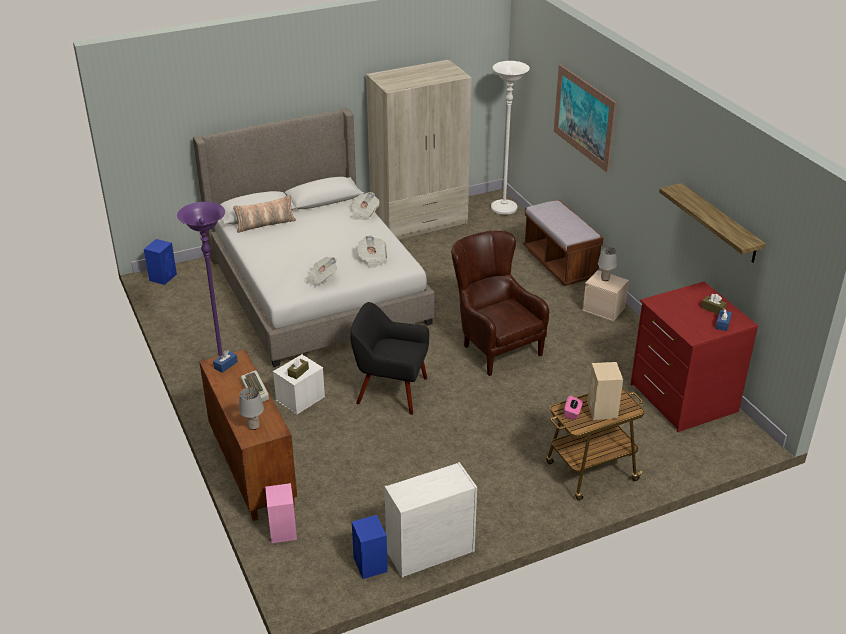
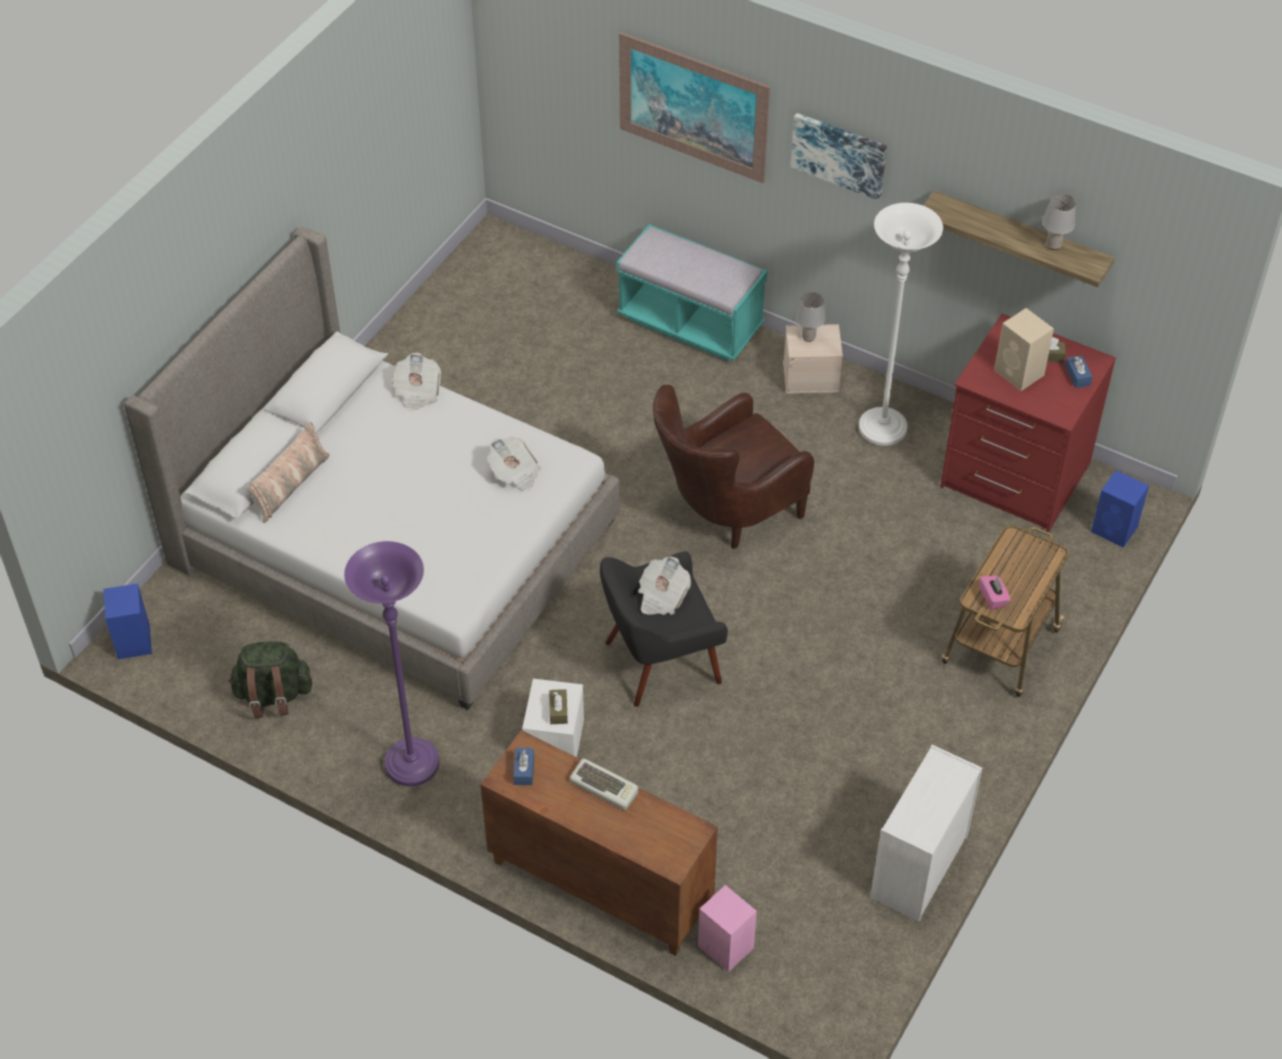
camera: 35 degrees left, 15 degrees up
(195, 322) = (273, 695): none -> green backpack
(253, 426) = (660, 843): grey table lamp -> grey table lamp (1054, 245)
(321, 279) = (479, 547): newspaper -> newspaper (662, 596)
(370, 565) = (870, 928): blue speaker -> blue speaker (1115, 530)
(419, 222) = (426, 338): beige wardrobe -> none
(494, 345) = (726, 513): brown armchair -> brown armchair turned 60 degrees counterclockwise
(504, 209) = (525, 253): white floor lamp -> white floor lamp (882, 429)
(560, 264) = (690, 323): brown bench -> turquoise bench
(602, 410) = (1022, 575): beige speaker -> beige speaker (1020, 373)
(641, 153) = (839, 154): none -> picture

